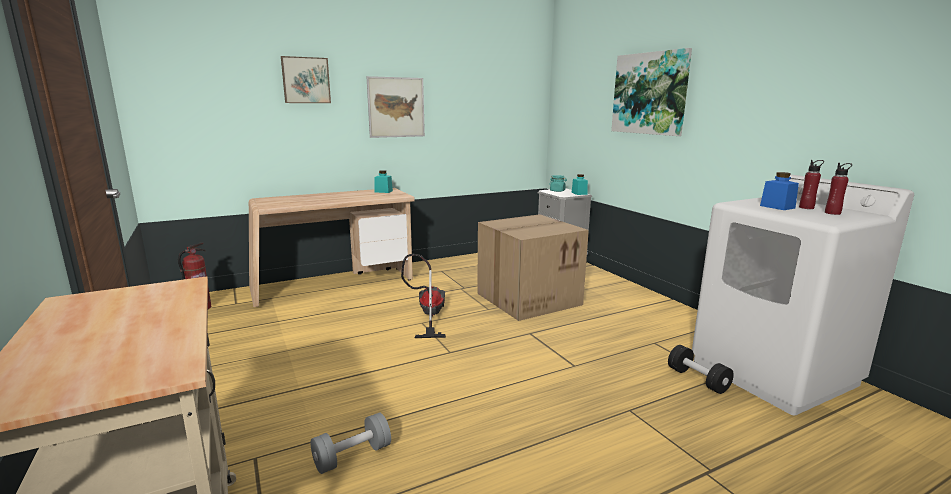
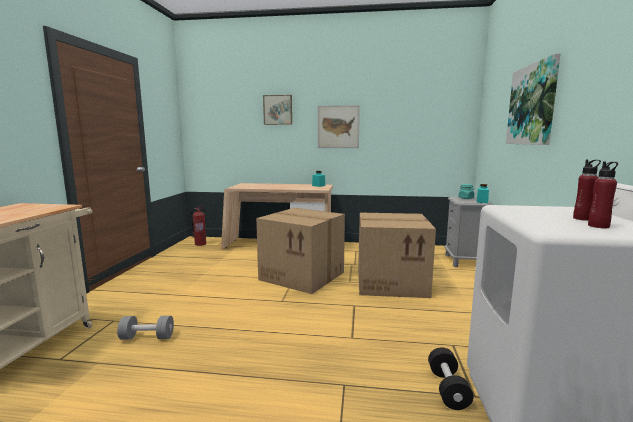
camera: 35 degrees right, 5 degrees down
(428, 316) = (303, 276): vacuum cleaner -> cardboard box
(777, 207) = (543, 214): blue jar -> none

